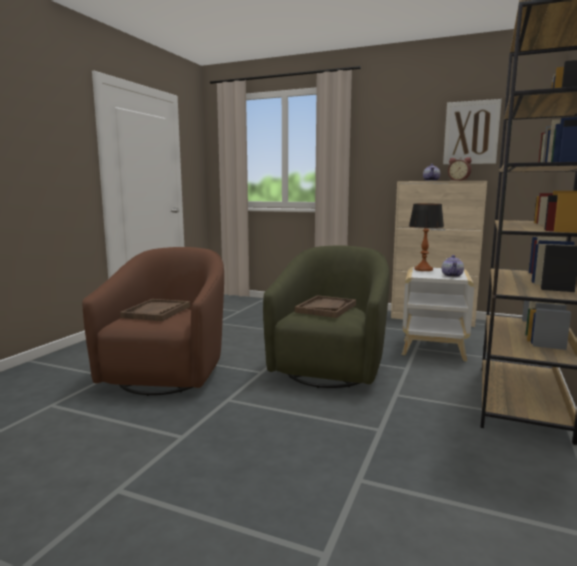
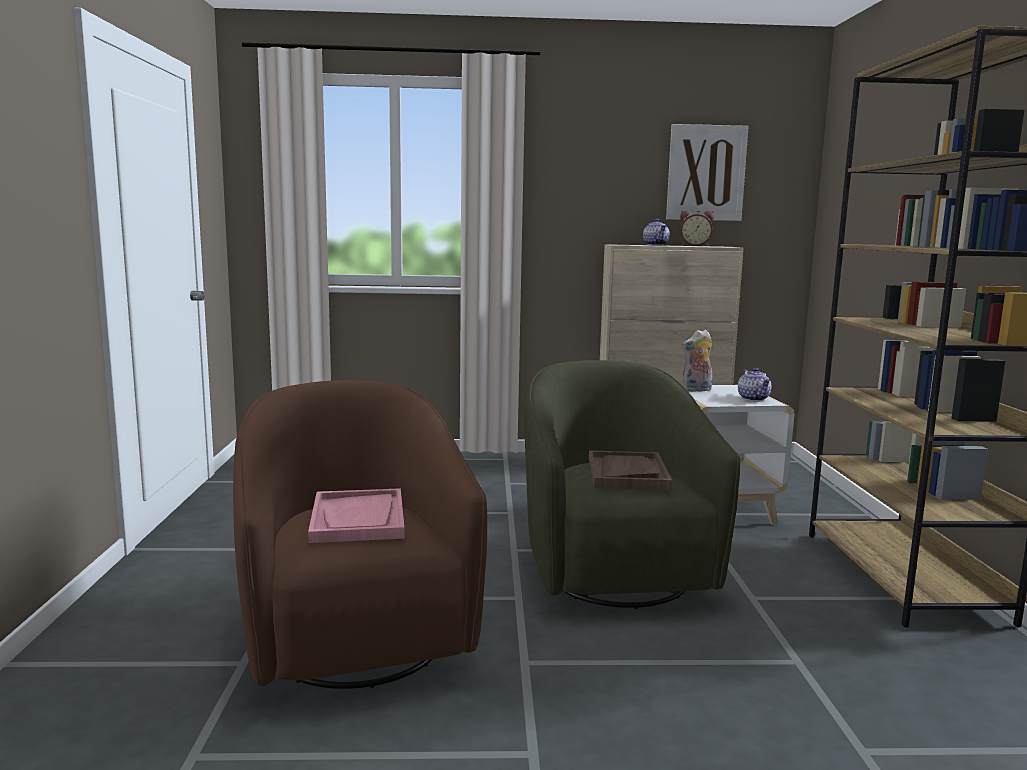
camera: 25 degrees left, 0 degrees up
(156, 312) = (358, 519): brown tray -> pink tray
(423, 269) = (697, 390): table lamp -> plush toy

